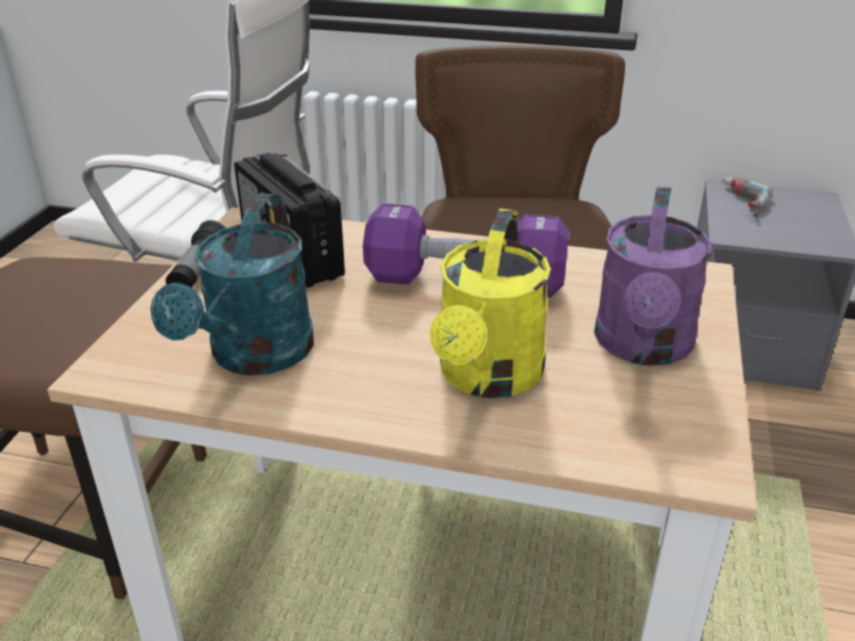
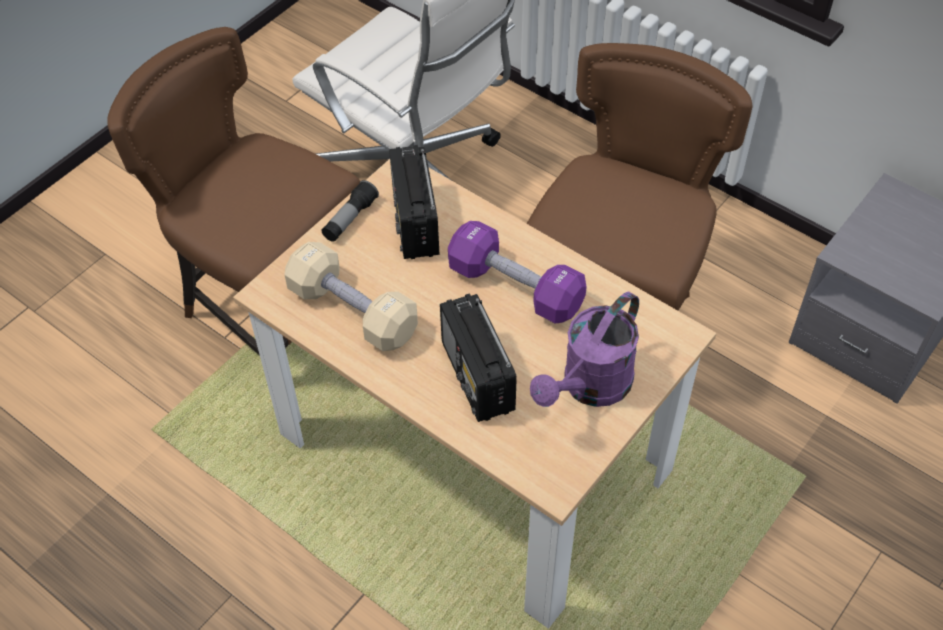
camera: 25 degrees right, 20 degrees up
(254, 357) = (353, 311): turquoise watering can -> beige dumbbell
(487, 378) = (477, 377): yellow watering can -> radio
(738, 202) = (889, 213): power drill -> none

